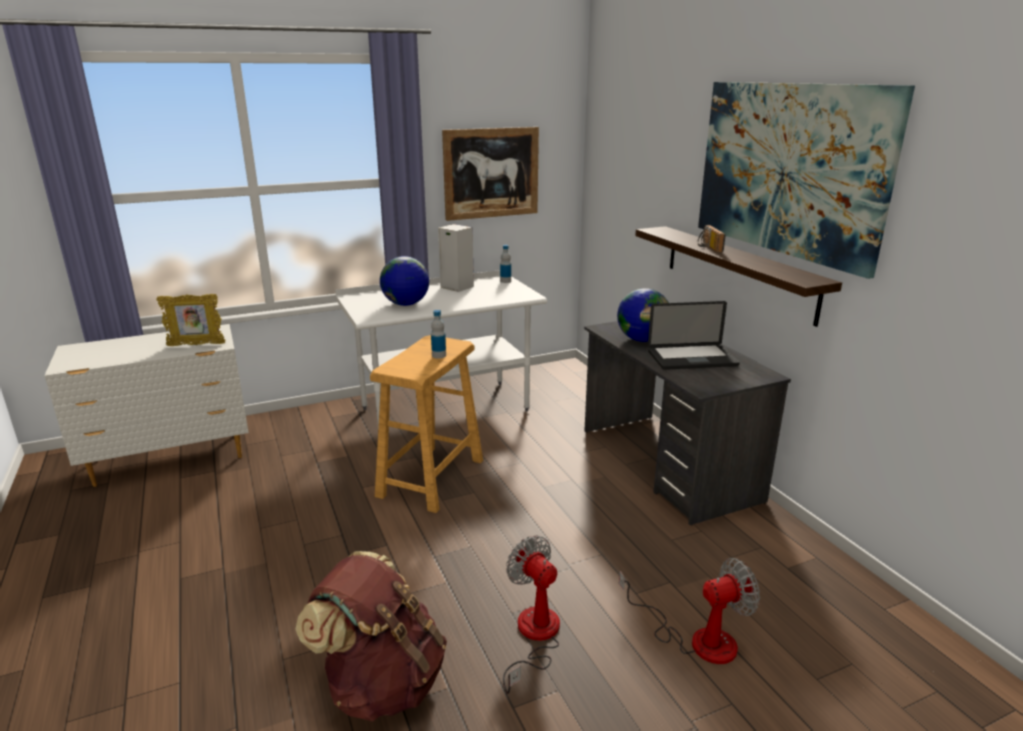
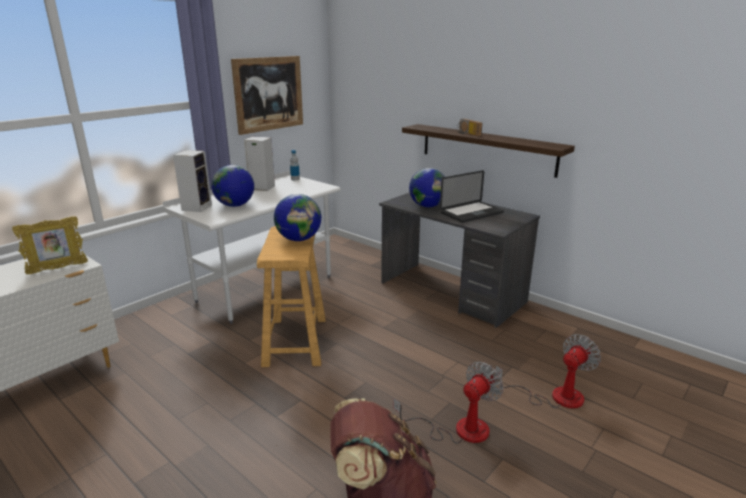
camera: 25 degrees left, 0 degrees up
(366, 300) = (197, 207): none -> speaker
(439, 355) = (299, 239): bottle -> globe
(534, 636) = (459, 429): fan -> fan turned 105 degrees clockwise
(788, 170) = (525, 74): picture -> none

